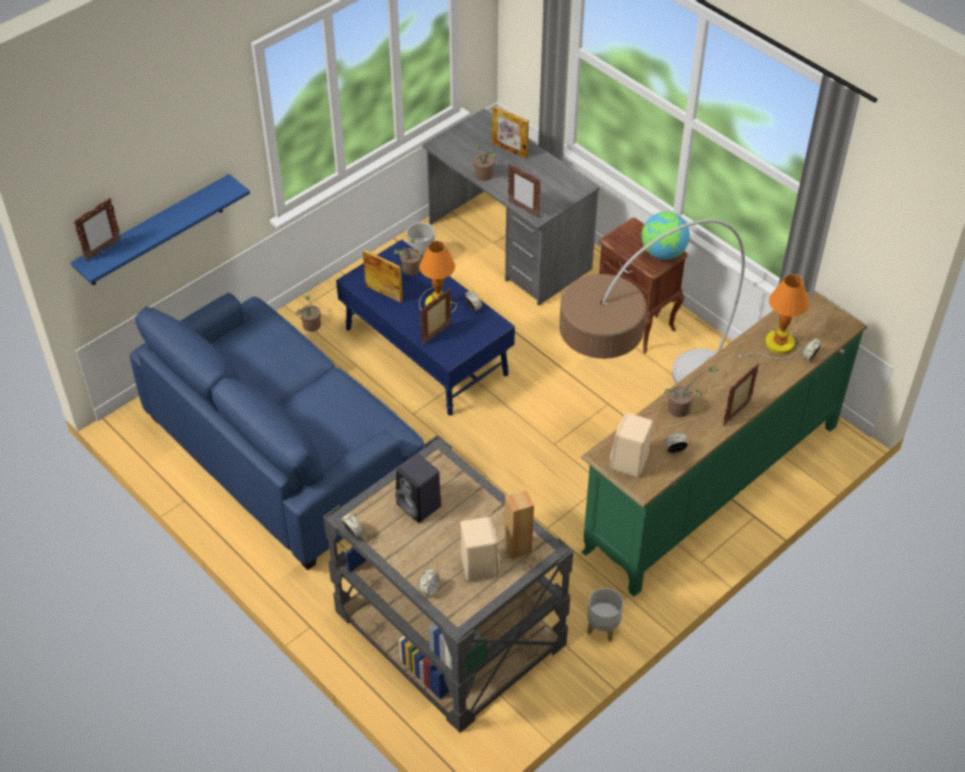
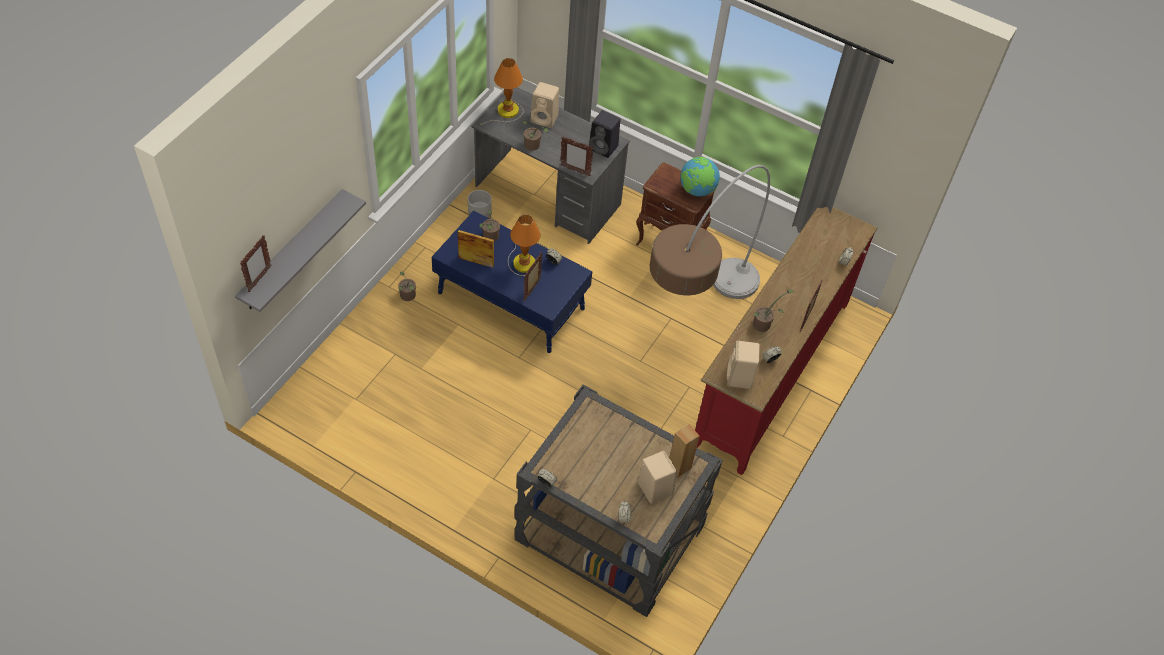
camera: 20 degrees left, 5 degrees up
(155, 231) = (292, 251): blue shelf -> grey shelf
(283, 453) = (423, 413): blue sofa -> none
(420, 506) = (591, 448): black speaker -> black speaker (604, 148)
(509, 150) = (545, 119): picture frame -> beige speaker
(602, 628) = (727, 506): grey planter -> none
(711, 486) = (771, 371): green cabinet -> red cabinet
(777, 345) = (817, 256): table lamp -> table lamp (507, 112)

